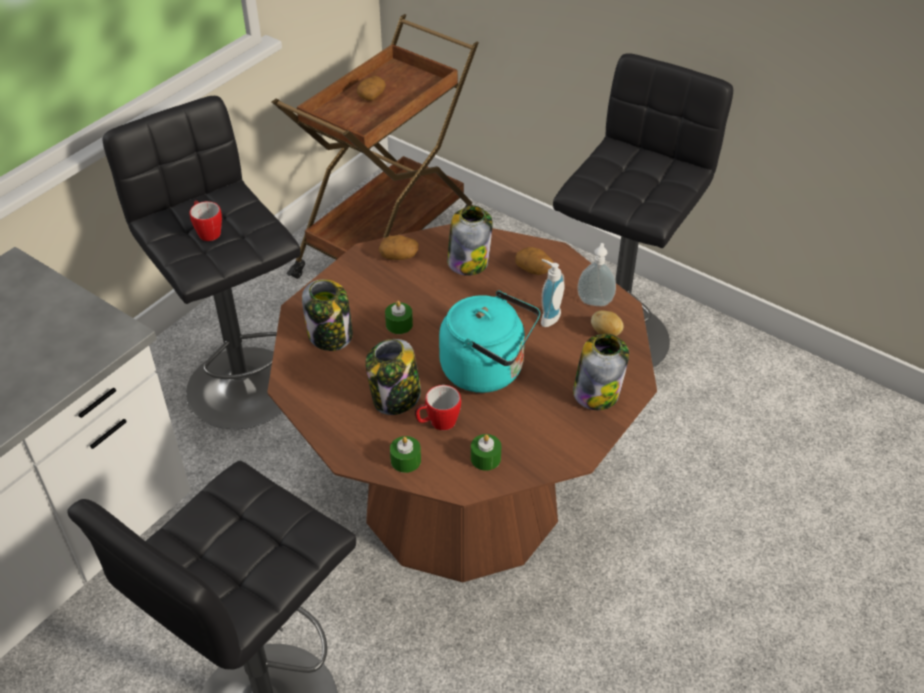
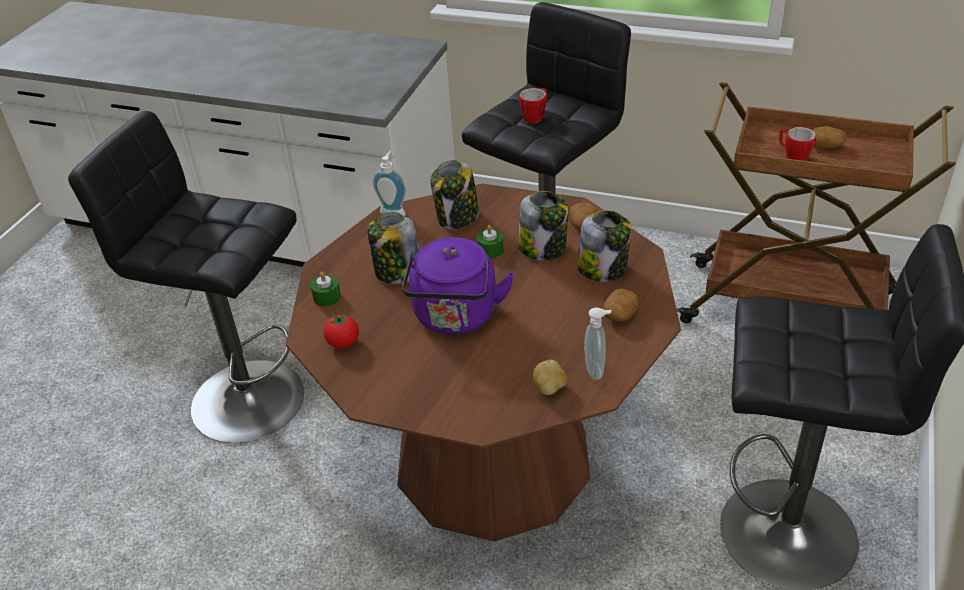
camera: 75 degrees right, 5 degrees down
(437, 423) = (376, 304): mug -> mug (792, 156)
(485, 458) = (343, 343): green candle -> tomato
(488, 370) = (456, 318): turquoise kettle -> purple kettle
(547, 317) = (551, 340): soap dispenser -> soap dispenser (394, 211)
(597, 392) = (457, 399): jar -> jar (543, 248)

